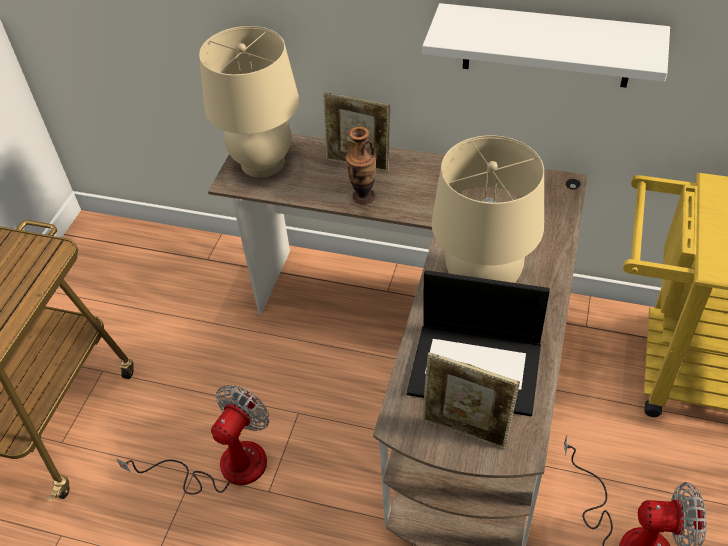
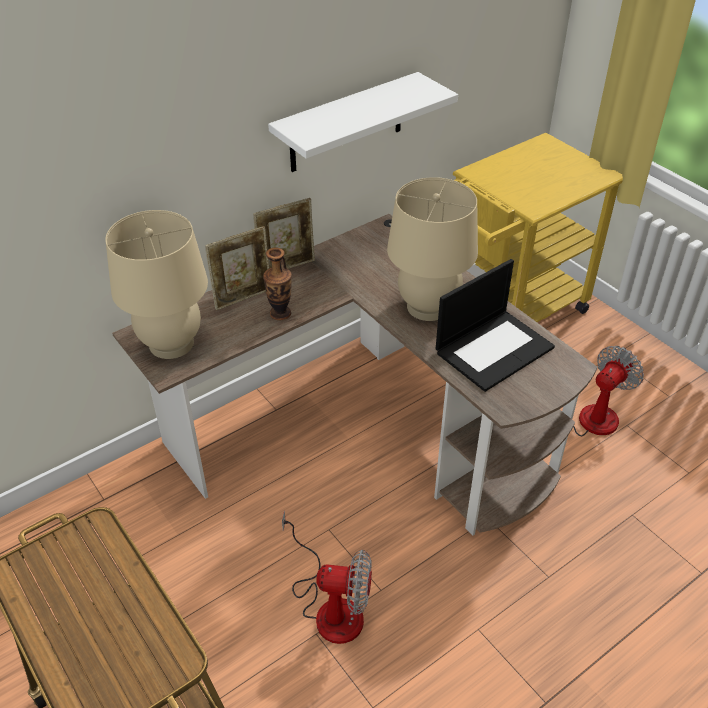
camera: 55 degrees left, 5 degrees down
(225, 466) = (330, 606): fan -> fan turned 120 degrees clockwise
(465, 430) = (538, 381): picture frame -> picture frame (287, 267)

